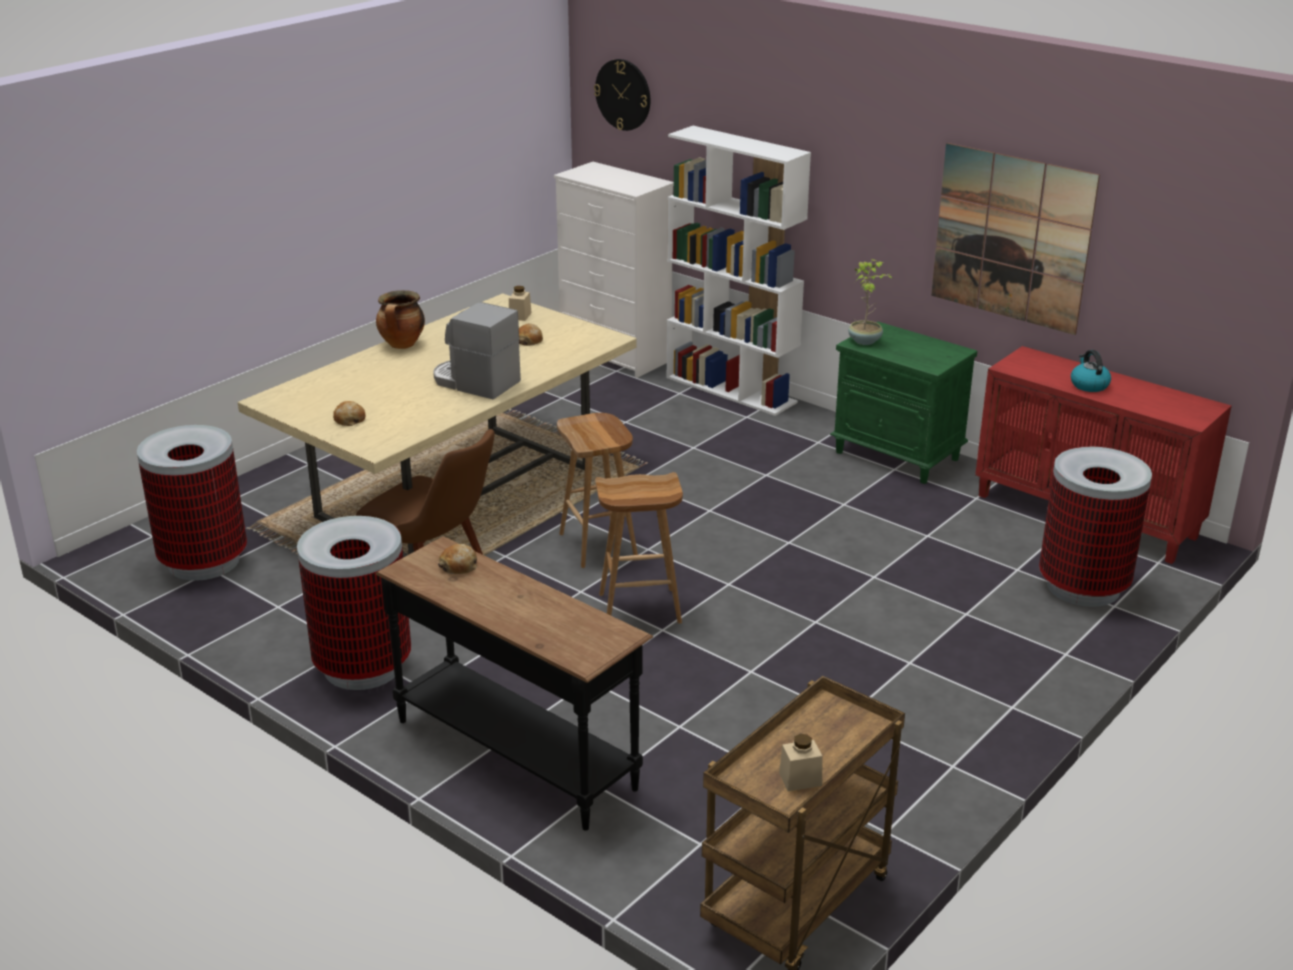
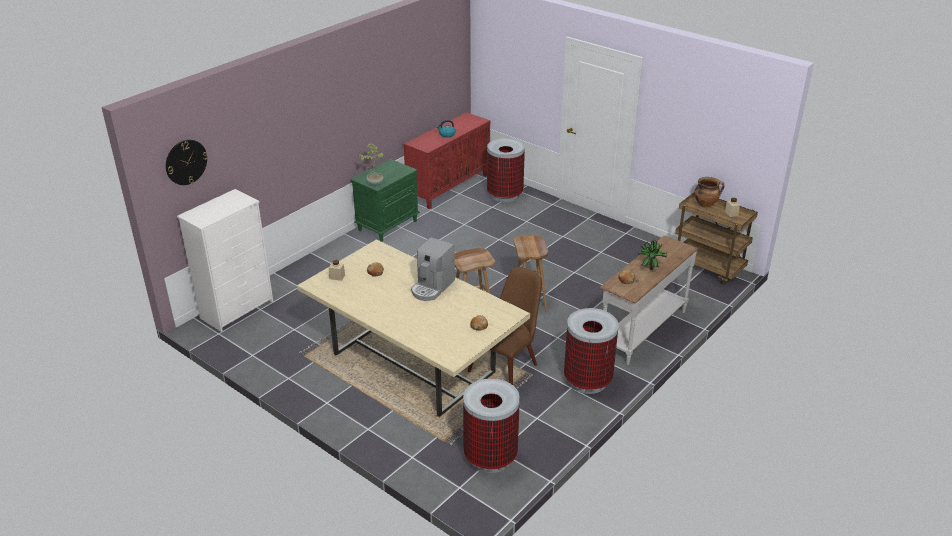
camera: 90 degrees left, 5 degrees up
(402, 345) = (375, 316): cooking pot -> cooking pot (706, 204)
(502, 599) = (650, 268): none -> potted plant
(517, 753) = (642, 330): black console table -> white console table
(732, 390) = (300, 269): white bookcase -> none
(1011, 237) = (391, 101): picture -> none

